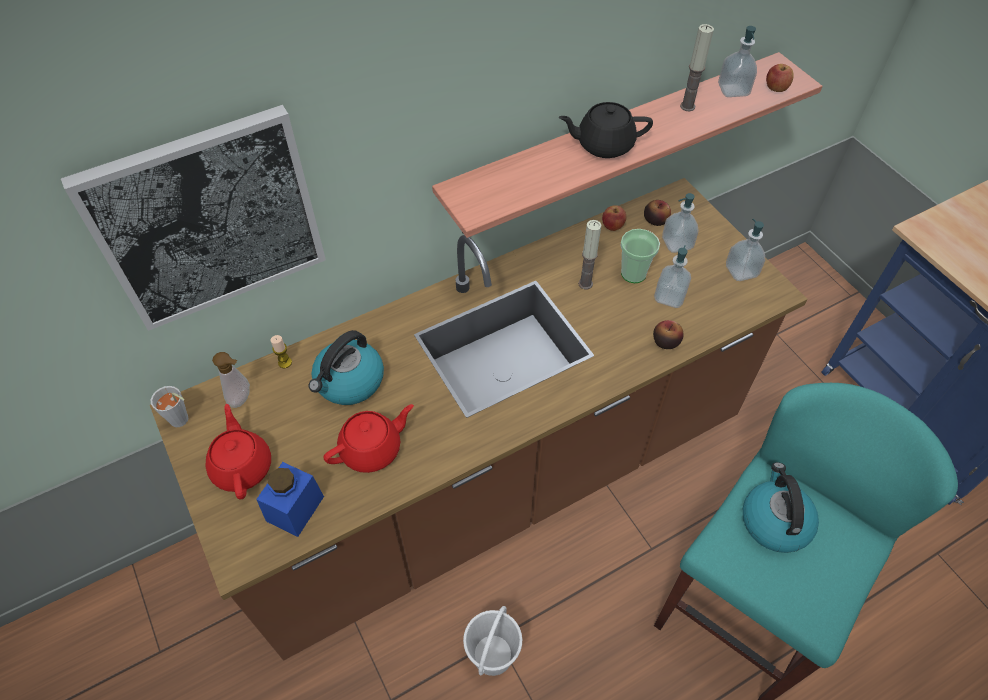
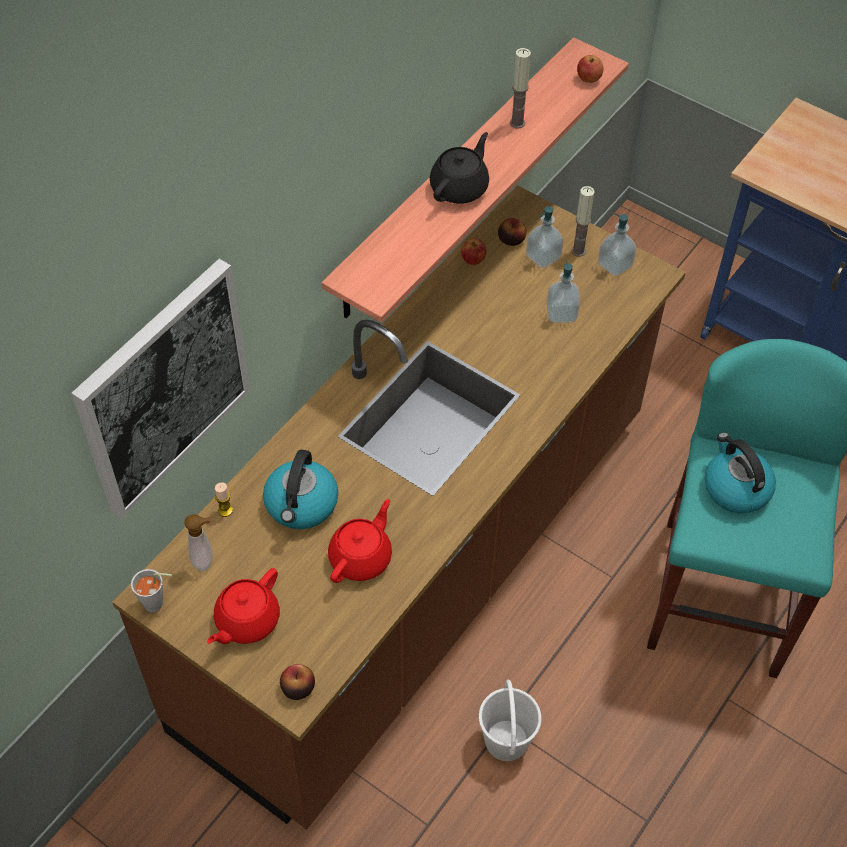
camera: 25 degrees left, 0 degrees up
(242, 466) = (246, 620): red teapot -> red teapot turned 105 degrees counterclockwise
(295, 508) = (321, 637): blue jar -> none
(585, 283) = (476, 327): candle -> candle (578, 251)
(603, 144) = (460, 187): black teapot -> black teapot turned 150 degrees clockwise
(633, 273) = (517, 302): cup -> none
(666, 341) = (578, 357): apple -> apple (298, 687)
(733, 90) = (550, 92): soap dispenser -> none

